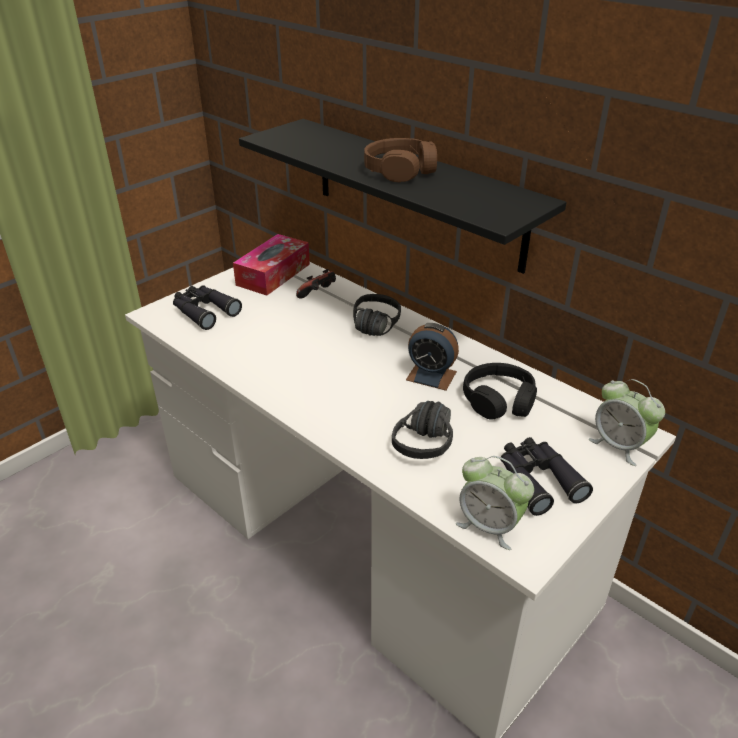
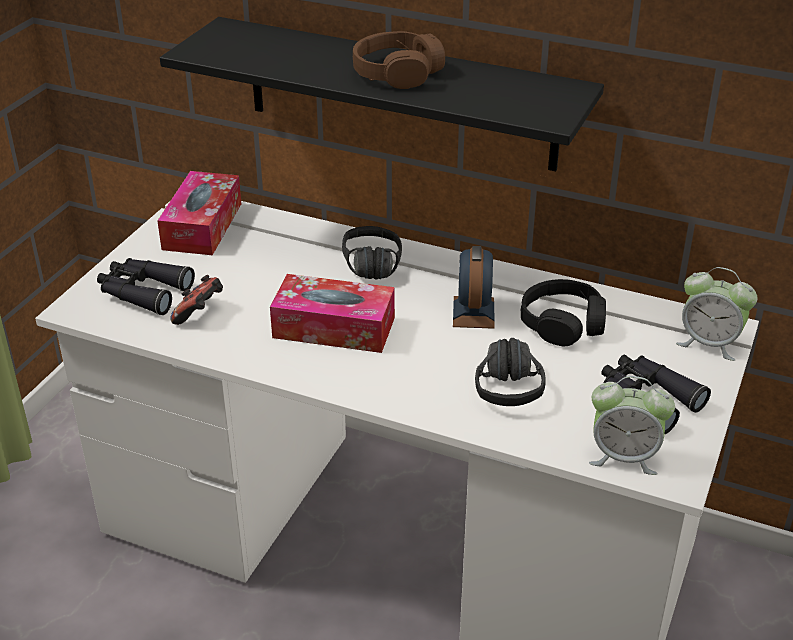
camera: 20 degrees left, 0 degrees up
(318, 295) = (279, 242): game controller -> game controller (200, 314)
(318, 364) = (334, 328): none -> tissue box
(431, 376) = (473, 312): alarm clock -> alarm clock turned 90 degrees counterclockwise

